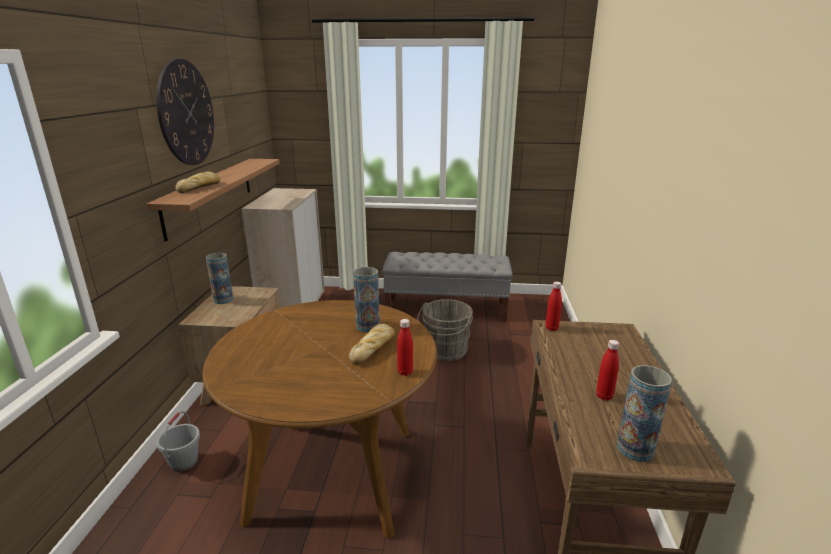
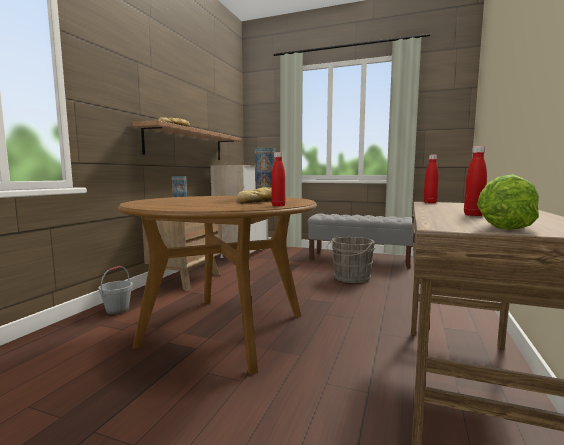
camera: 15 degrees right, 15 degrees down
(186, 113) = (175, 84): wall clock -> none
(635, 449) = (503, 227): vase -> lettuce

